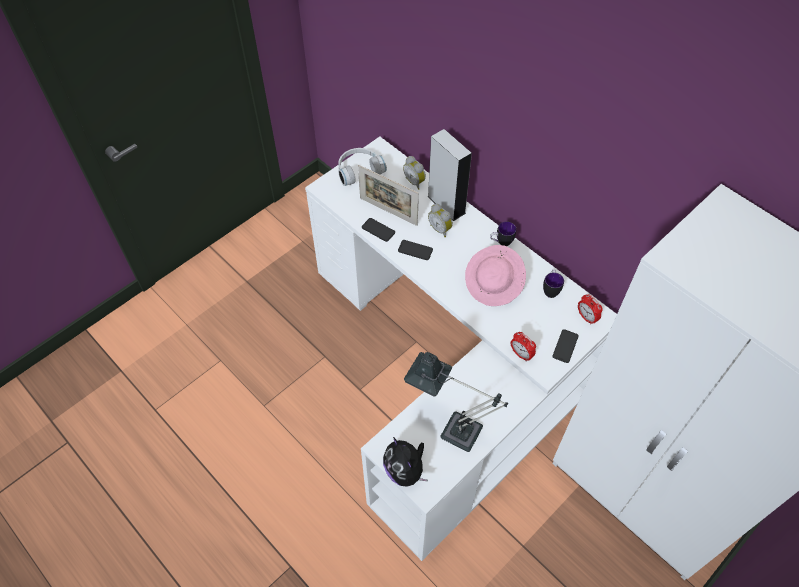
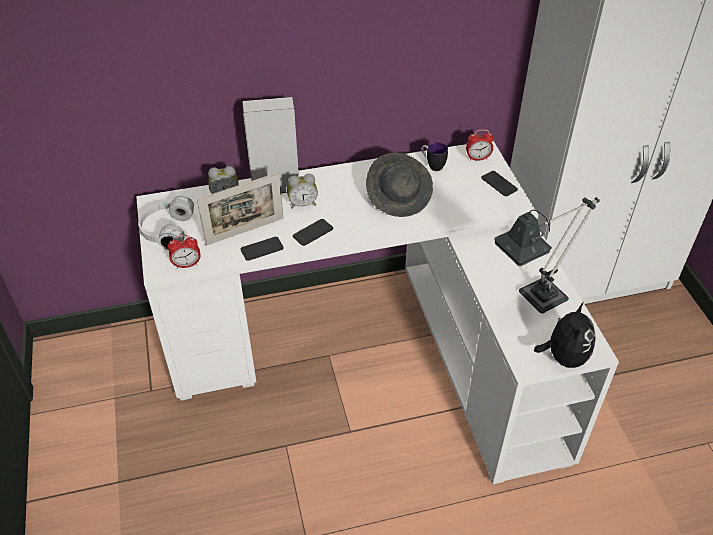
camera: 60 degrees left, 10 degrees down
(405, 470) = (563, 357): plush toy -> plush toy turned 75 degrees counterclockwise
(494, 284) = (399, 197): pink hat -> grey hat
(501, 242) = (354, 172): mug -> none
(521, 354) = (489, 214): alarm clock -> alarm clock (187, 265)

